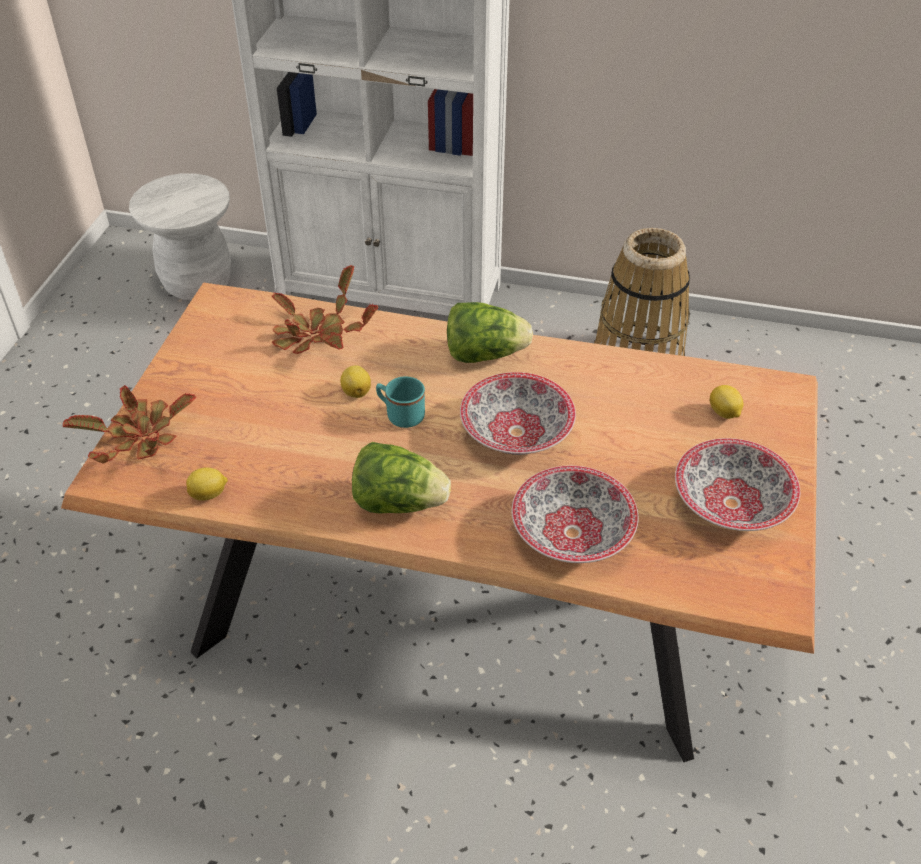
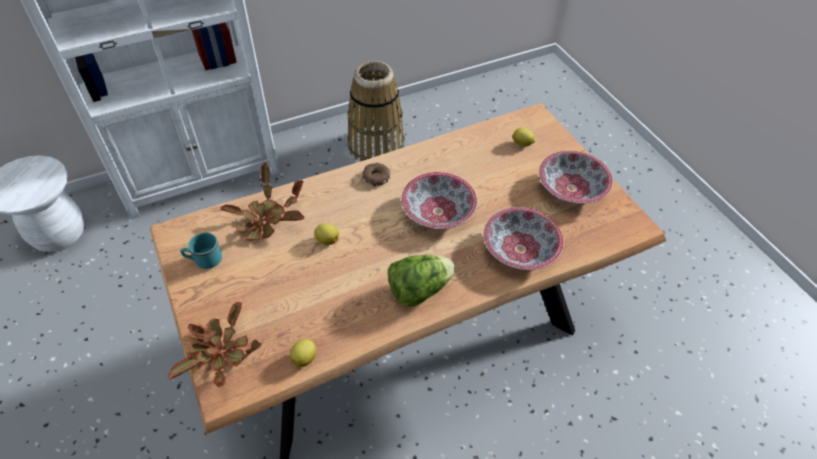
camera: 40 degrees left, 5 degrees up
(400, 415) = (366, 239): turquoise mug -> turquoise mug (204, 260)
(484, 354) = (376, 177): lettuce -> donut

